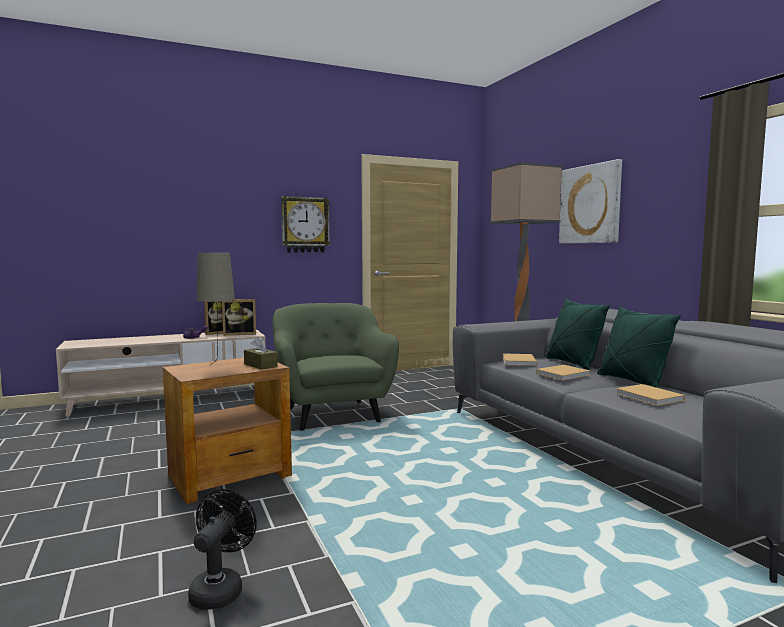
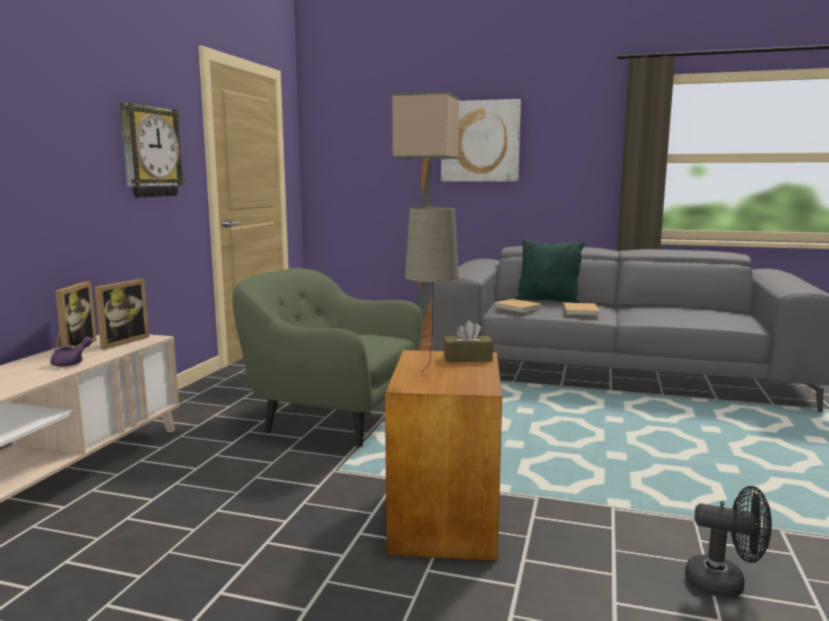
camera: 50 degrees left, 5 degrees up
(220, 588) = (725, 584): black fan -> black fan turned 150 degrees clockwise
(632, 381) = (621, 306): green pillow -> none
(650, 397) = (679, 314): beige book -> none

